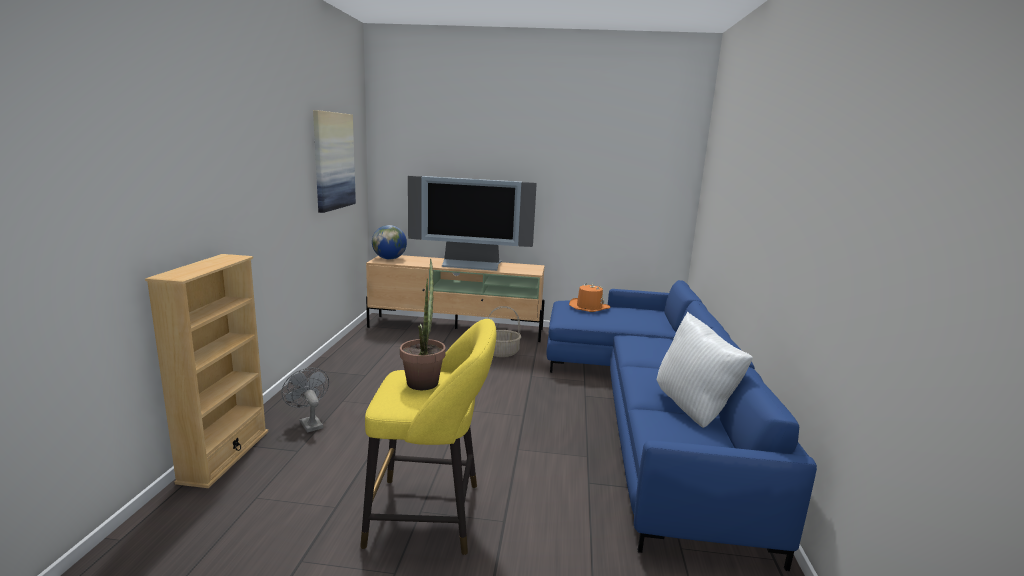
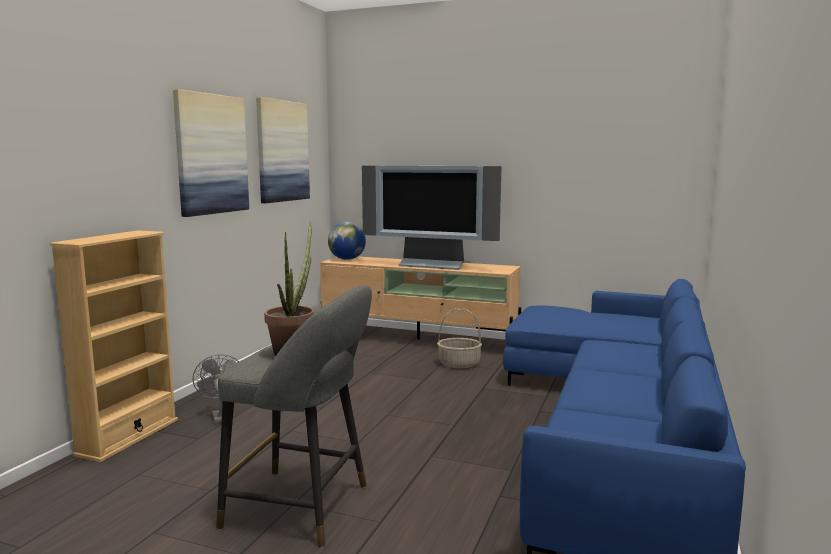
camera: 15 degrees right, 5 degrees down
(278, 170) = (211, 154): none -> picture
(432, 515) = (304, 507): yellow stool -> grey stool
(589, 307) = (562, 311): orange hat -> none
(694, 410) = (634, 413): white pillow -> none

